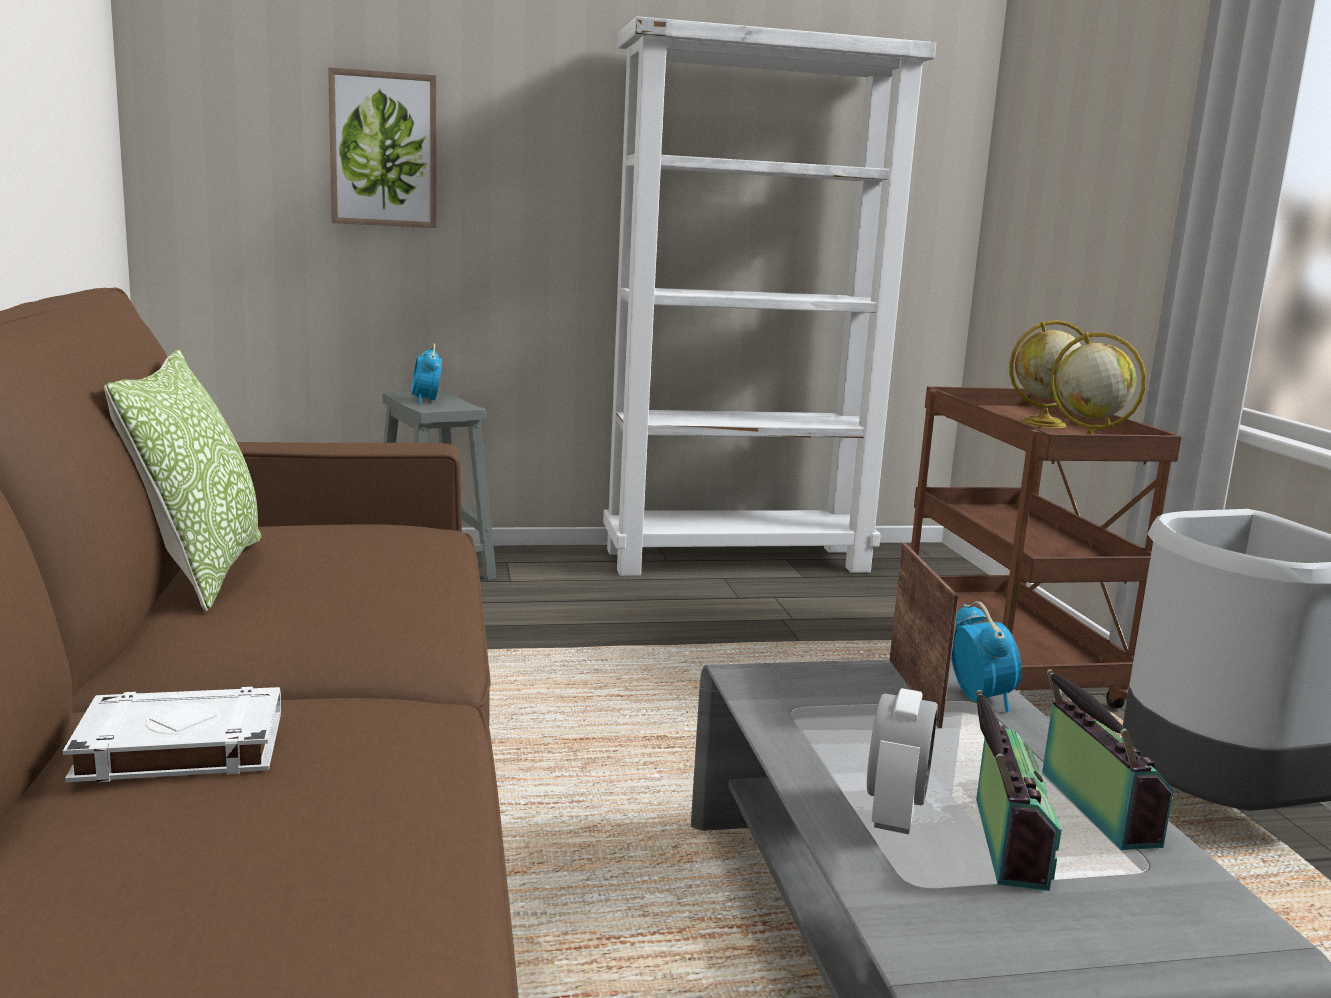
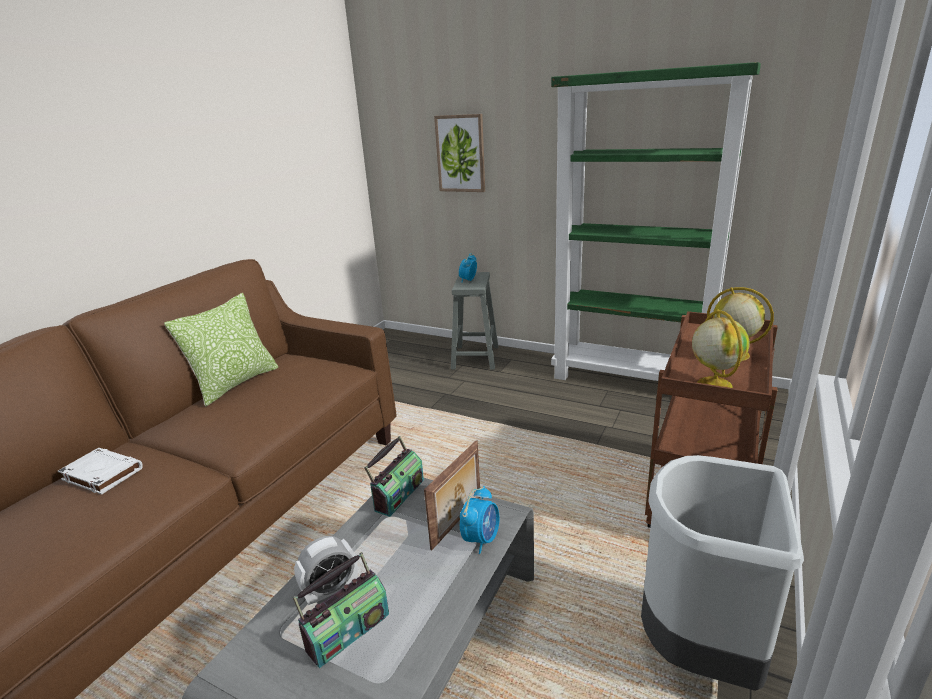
camera: 40 degrees right, 10 degrees up
(738, 560) = (631, 379): white bookcase -> green bookcase
(1094, 808) = (418, 634): radio -> radio (398, 494)

